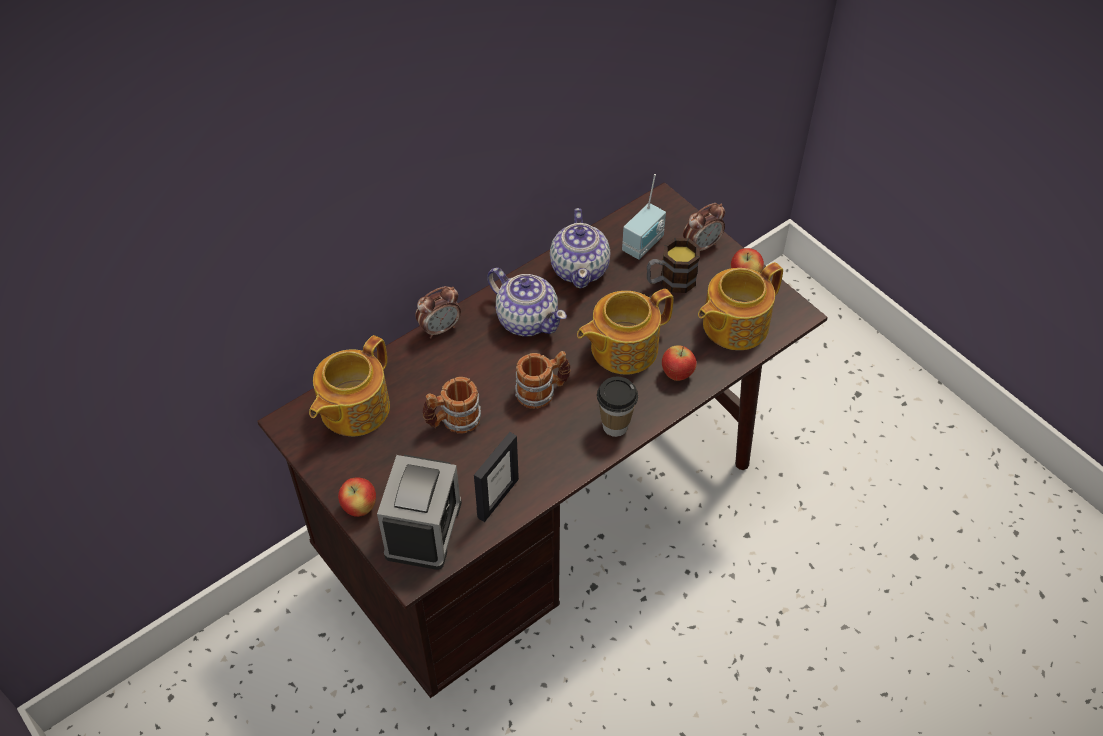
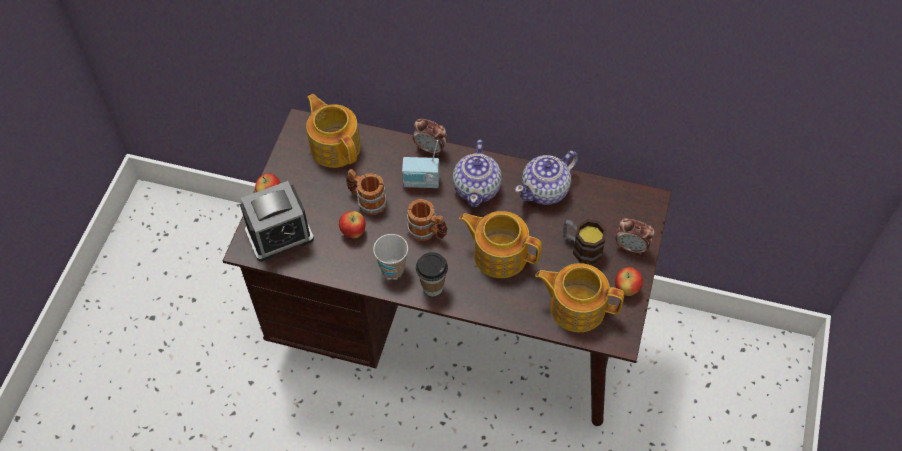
camera: 55 degrees right, 5 degrees up
(353, 409) = (335, 146): teapot -> teapot turned 60 degrees clockwise
(497, 498) = (329, 258): picture frame -> none
(562, 447) = (392, 268): none -> cup
(644, 245) = (600, 213): radio -> radio (421, 183)
(677, 374) = (504, 297): apple -> apple (353, 232)

